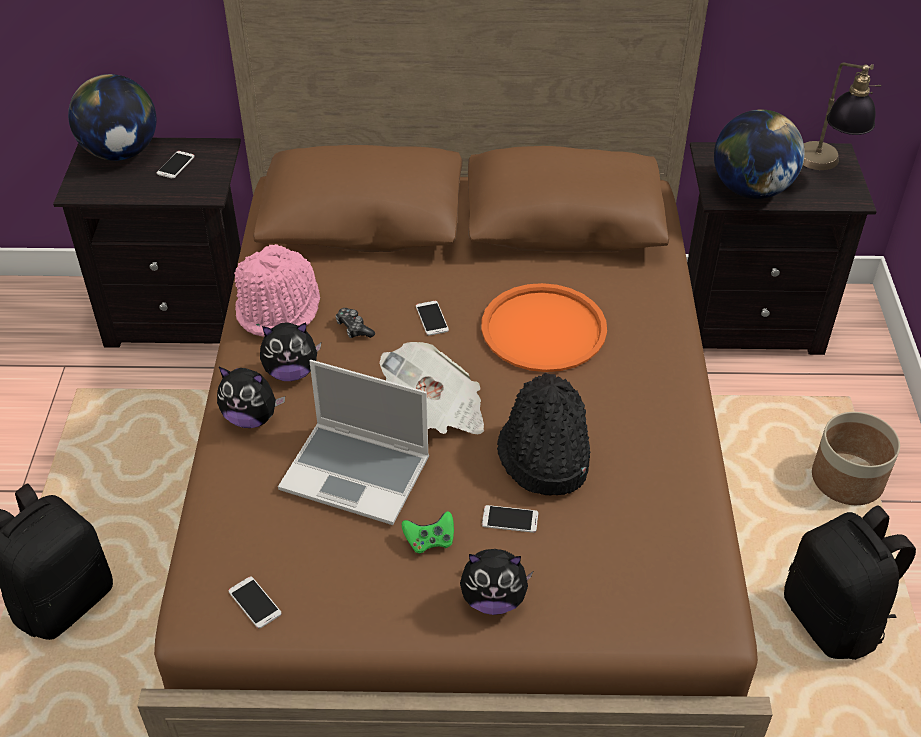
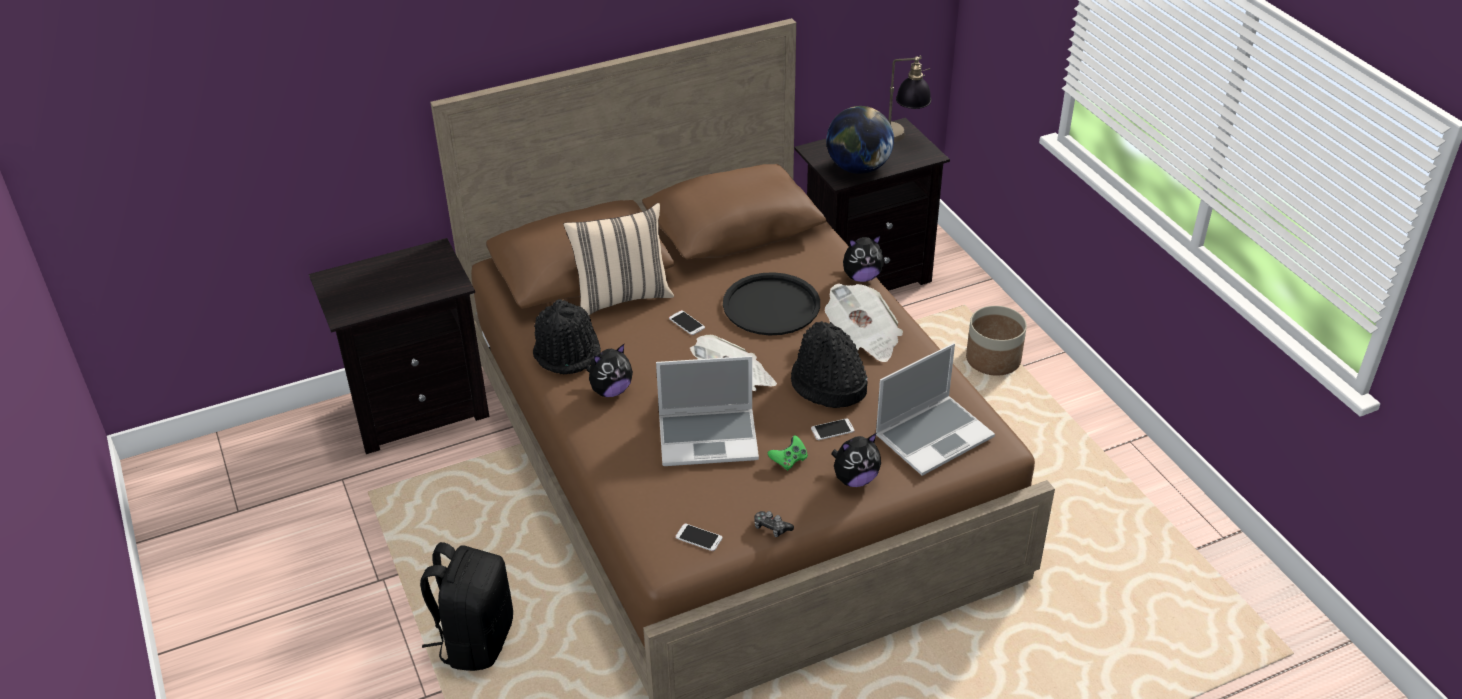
camera: 25 degrees left, 5 degrees down
(121, 152) = (355, 276): globe -> none
(175, 165) = (410, 272): phone -> none
(251, 418) = (605, 429): plush toy -> plush toy (861, 277)
(279, 308) = (567, 351): pink hat -> black hat
(354, 328) = (634, 347): game controller -> game controller (771, 528)
(383, 262) = (621, 297): none -> beige pillow
(544, 329) = (771, 305): orange tray -> black tray
(627, 410) = (863, 339): none -> newspaper
(634, 578) = (934, 435): none -> laptop
(833, 620) = (1034, 450): black backpack -> none

